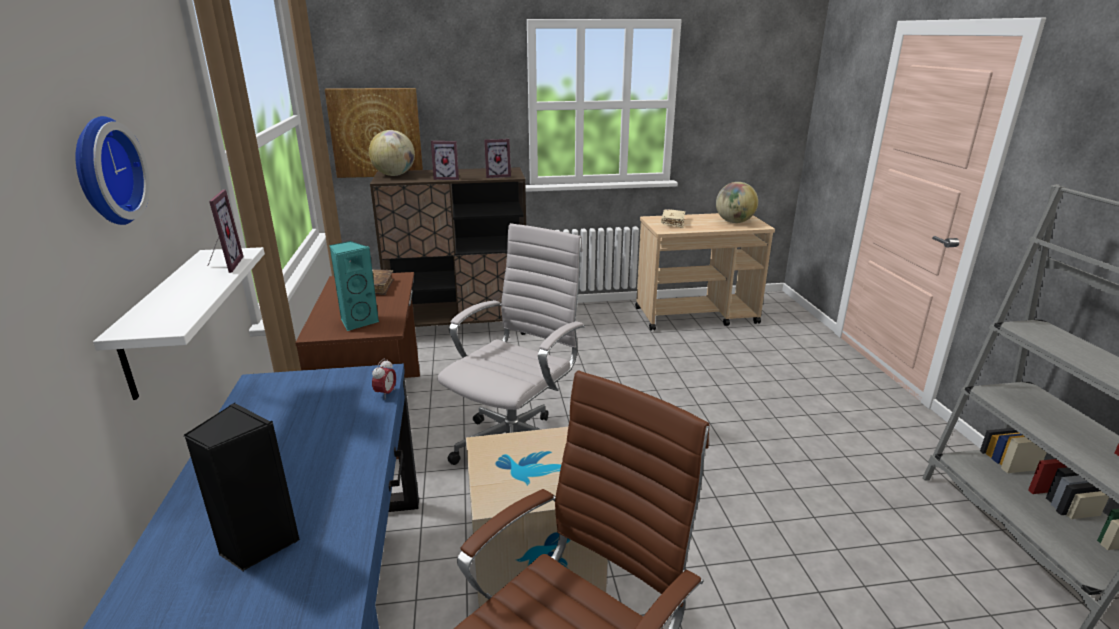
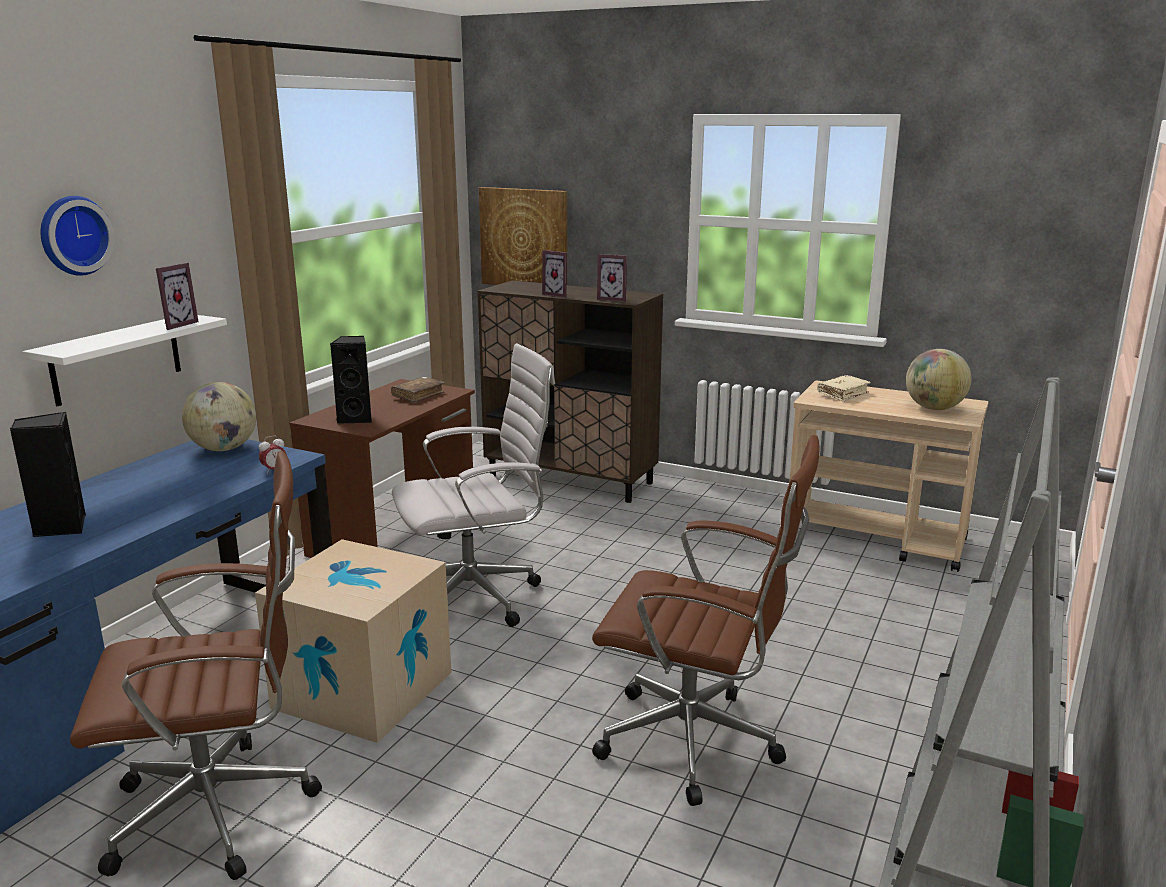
camera: 35 degrees right, 5 degrees down
(358, 321) = (357, 418): turquoise speaker -> black speaker
(394, 175) = (517, 285): globe -> globe (224, 449)
(789, 490) = (697, 744): none -> brown office chair

